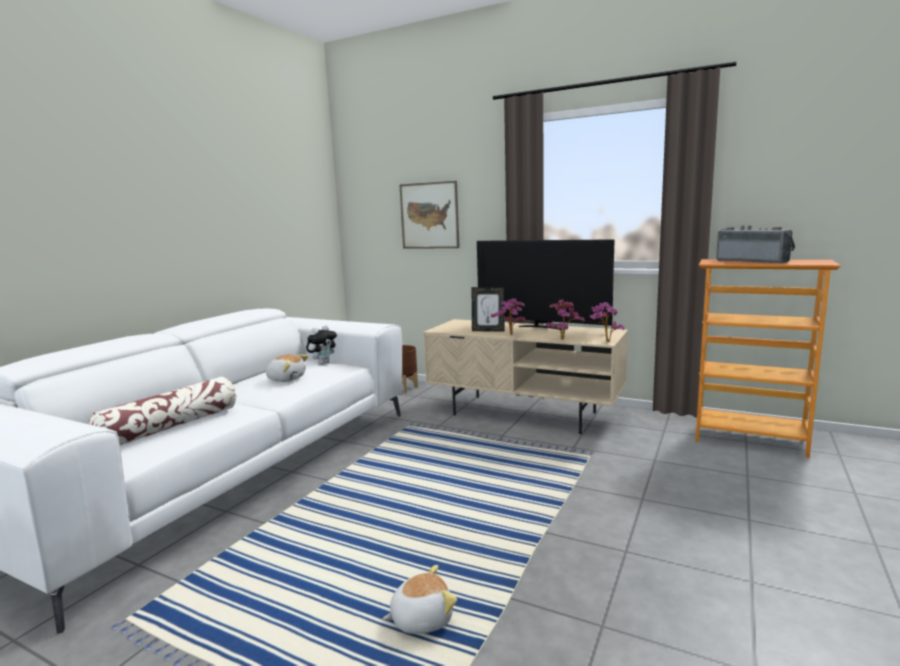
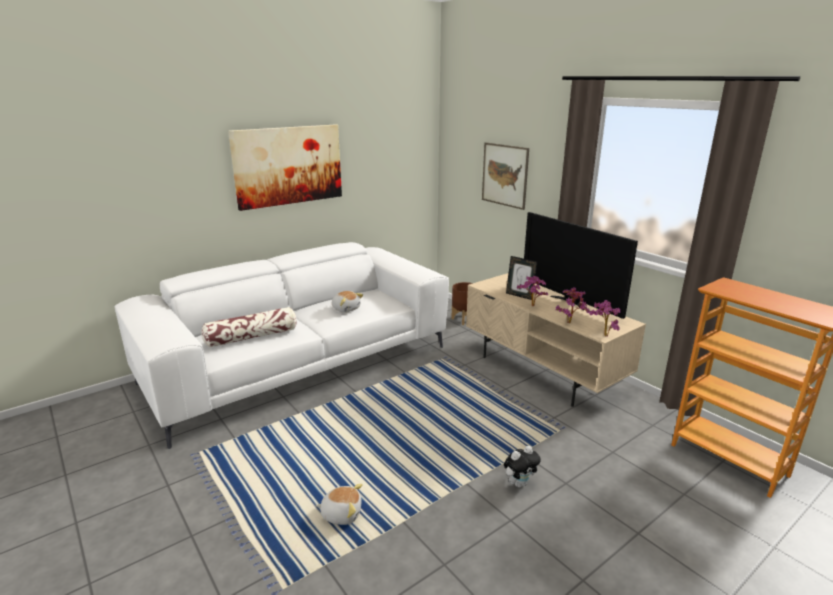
camera: 25 degrees right, 10 degrees up
(171, 207) = (288, 165): none -> picture
(323, 363) = (383, 297): plush toy -> plush toy (519, 483)
(753, 261) = (763, 295): radio -> none

